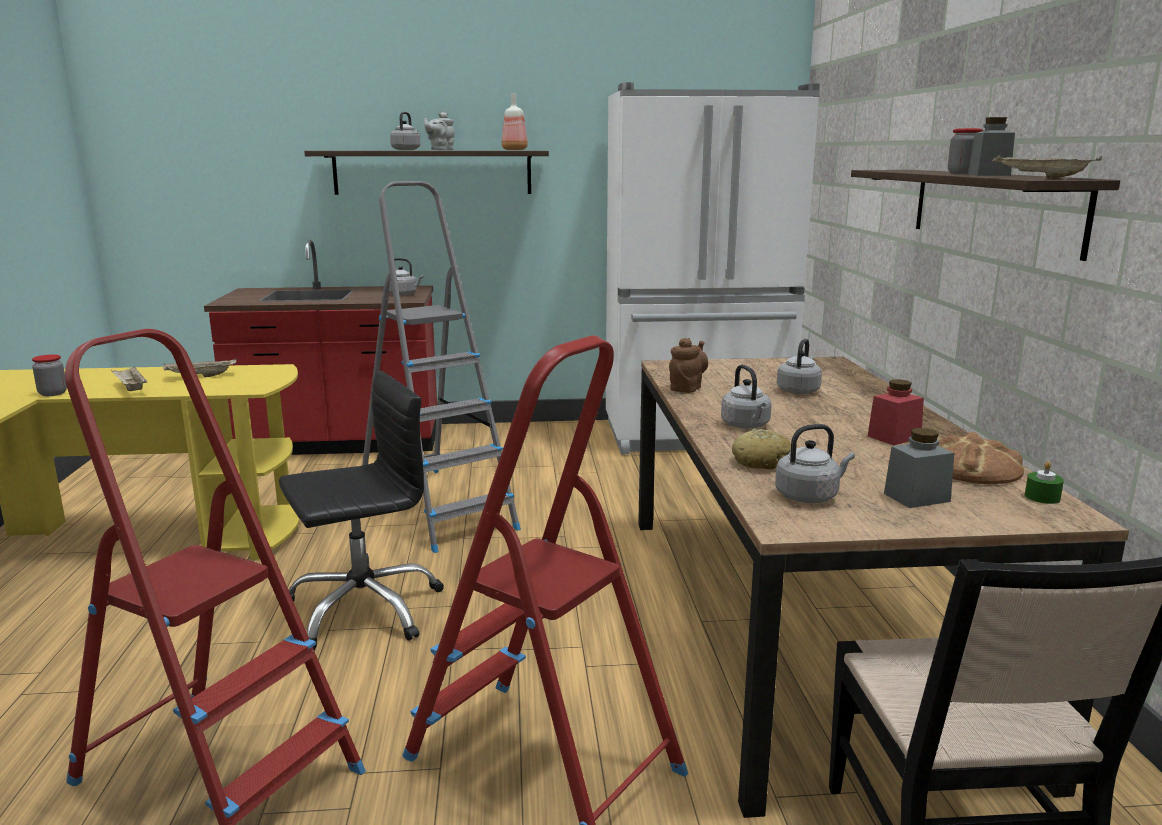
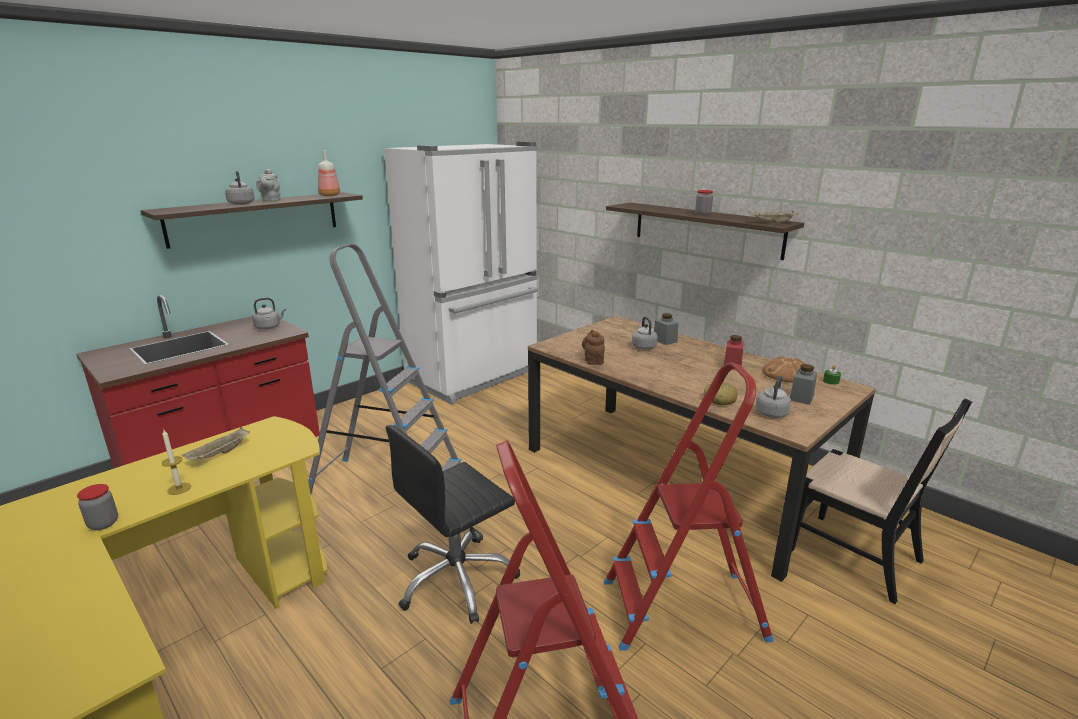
camera: 40 degrees left, 5 degrees up
(131, 388) = (179, 488): beige tray -> candle
(363, 609) = (457, 579): black office chair -> black office chair turned 150 degrees counterclockwise
(746, 426) = (669, 378): grey kettle -> none
(988, 175) = (727, 217): grey jar -> grey jar (665, 340)

